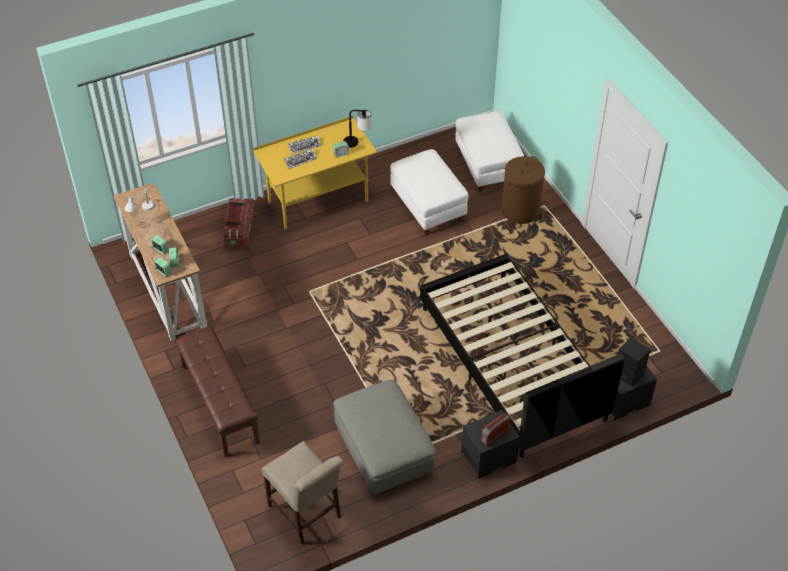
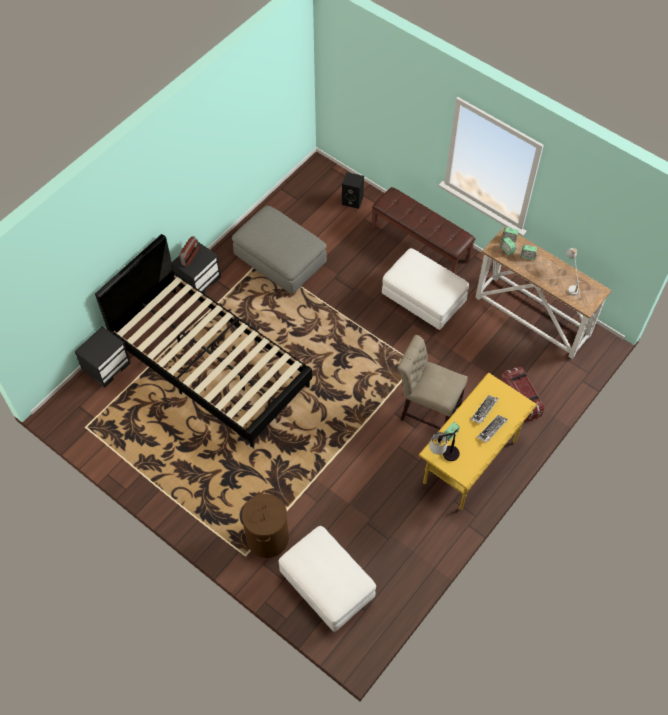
camera: 155 degrees right, 10 degrees up
(306, 514) = (308, 196): beige chair -> beige chair (427, 411)
(427, 207) = (362, 503): white ottoman -> white ottoman (423, 301)
(627, 374) = (100, 345): black speaker -> black speaker (353, 200)

